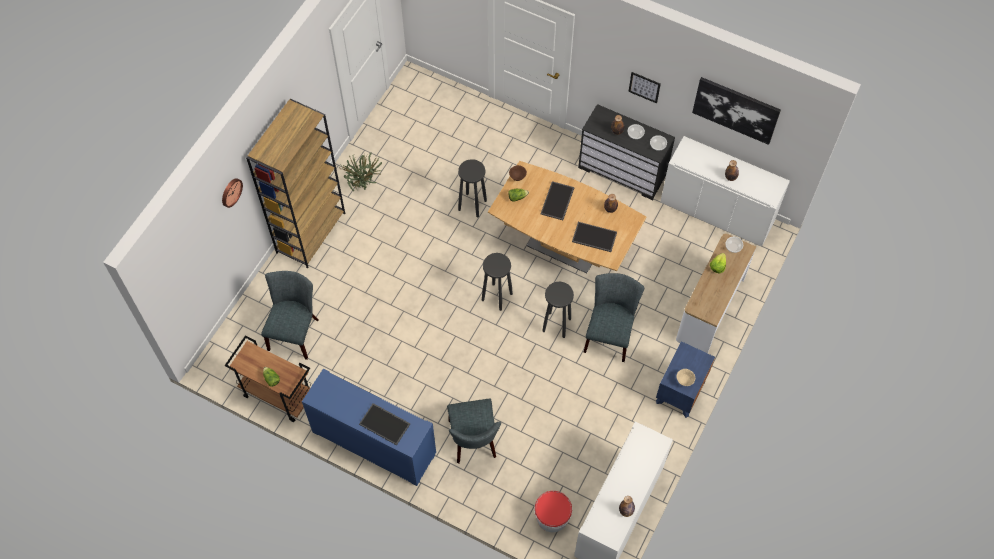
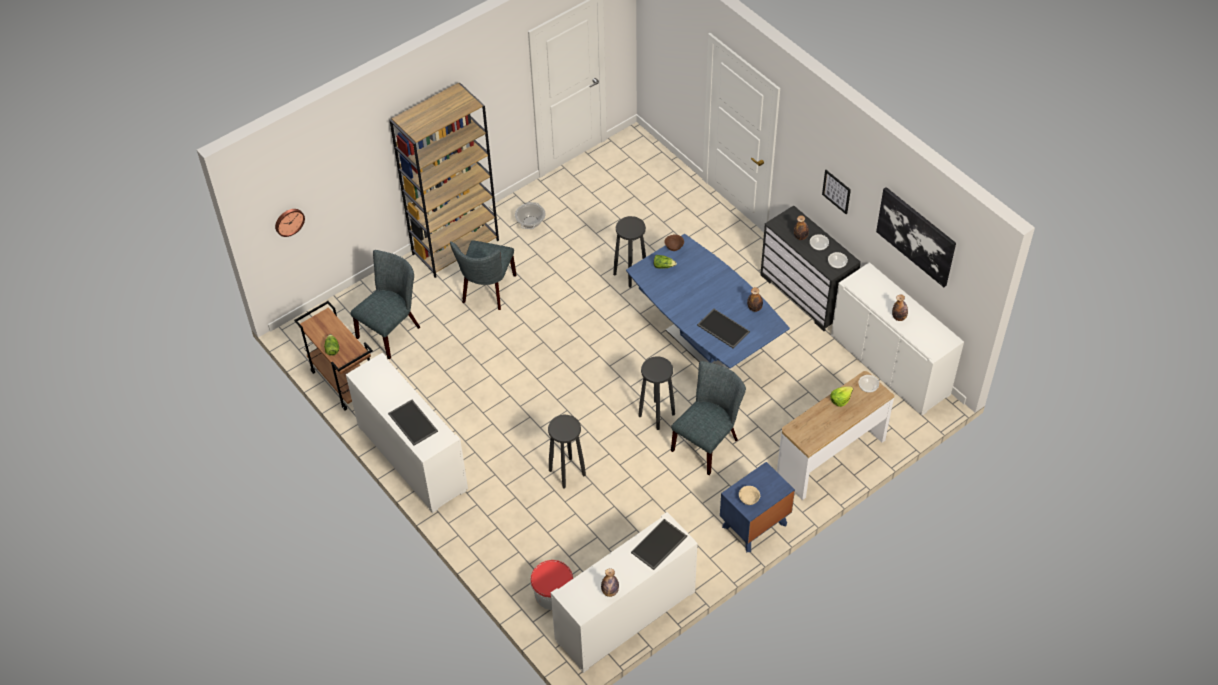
camera: 25 degrees right, 10 degrees down
(230, 192) = (364, 151): wall clock -> wall clock (289, 221)
(364, 186) = (530, 222): potted plant -> cooking pot
(374, 442) = (412, 458): blue cabinet -> white cabinet
(474, 442) = (511, 493): grey chair -> grey chair (487, 291)
(496, 296) = (609, 367): black stool -> black stool (567, 472)
(558, 201) = (703, 283): tray -> tray (659, 545)
(564, 247) = (704, 344): brown dining table -> blue dining table

